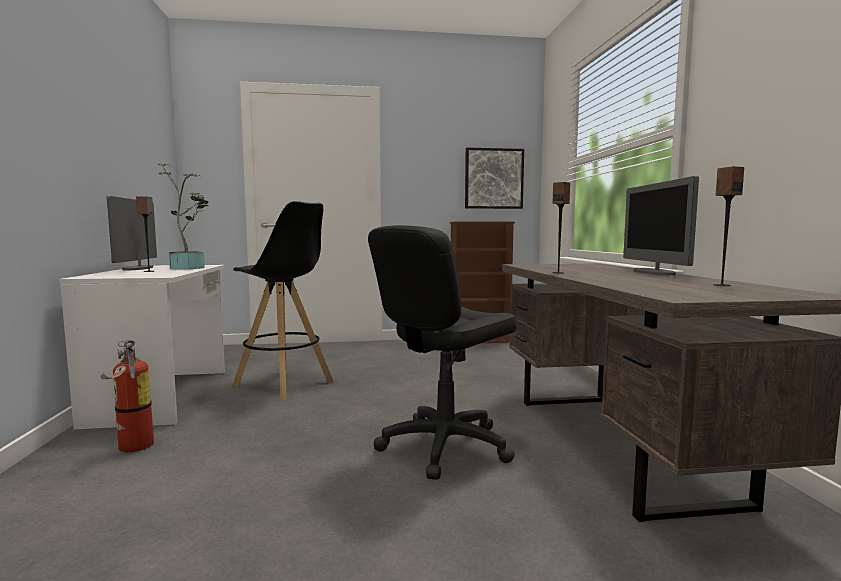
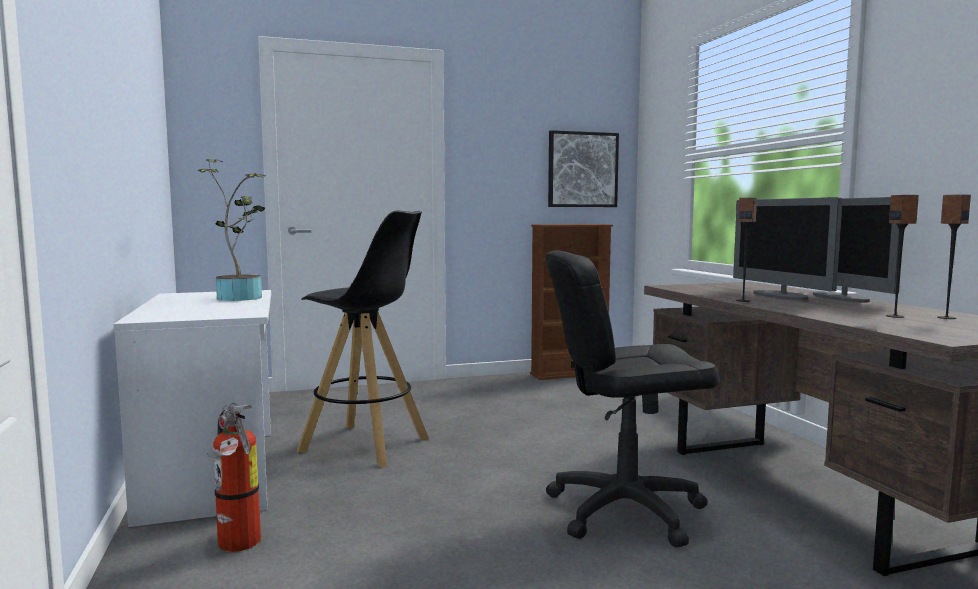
camera: 10 degrees left, 0 degrees up
(138, 268) = (171, 300): monitor -> monitor (780, 296)
(149, 271) = (204, 306): speaker -> speaker (895, 316)
(444, 446) = (624, 510): black office chair -> black office chair turned 45 degrees clockwise

